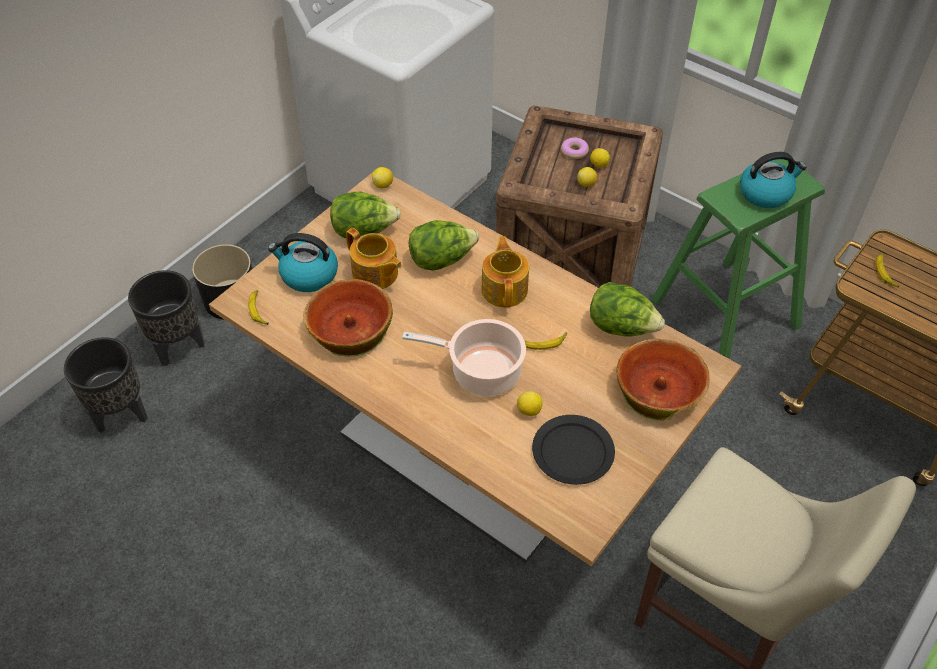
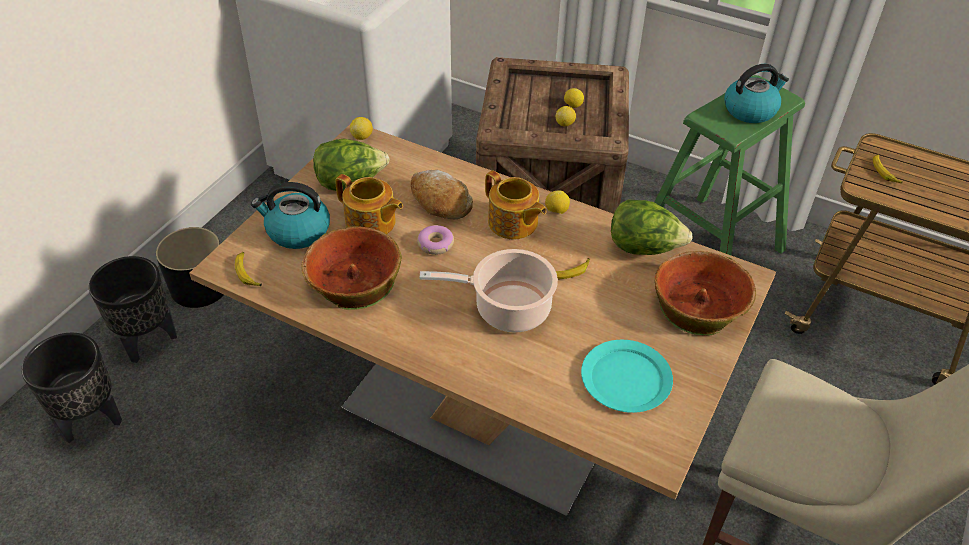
camera: 10 degrees left, 5 degrees down
(442, 260) = (440, 202): lettuce -> bread
(505, 289) = (513, 223): teapot -> teapot turned 150 degrees clockwise
(528, 411) = (568, 342): lemon -> lemon (556, 211)
(573, 452) = (626, 379): black plate -> turquoise plate
(574, 152) = (545, 96): donut -> donut (435, 244)

